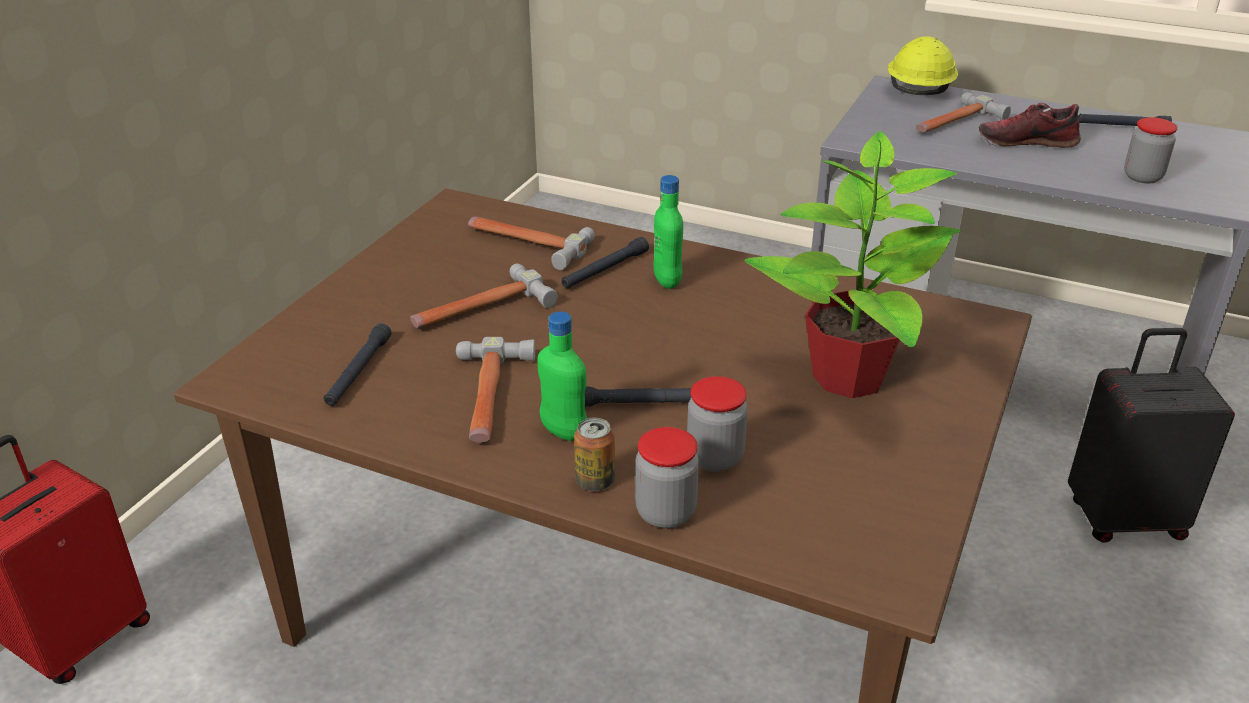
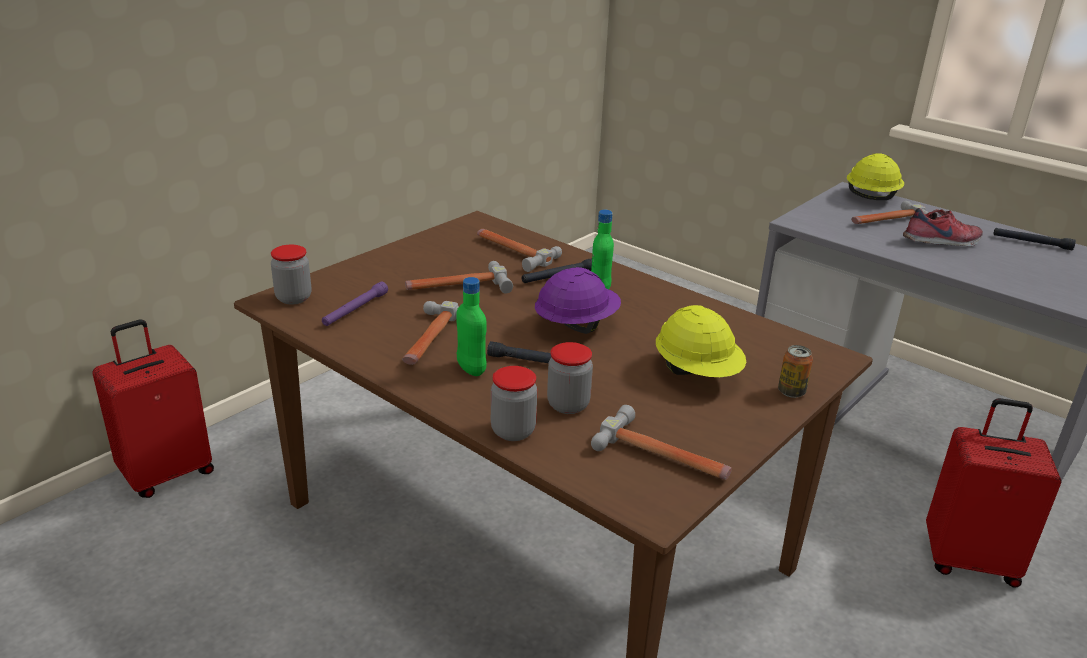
camera: 15 degrees right, 5 degrees down
(358, 372) = (355, 310): black flashlight -> purple flashlight
(595, 481) = (475, 403): can -> can (791, 392)
(664, 338) = (576, 325): none -> purple hard hat
(846, 378) = (697, 373): potted plant -> yellow hard hat
(868, 506) = (663, 456): none -> hammer
(1027, 141) = (941, 242): shoe -> shoe turned 150 degrees clockwise
(1123, 518) = (969, 560): black suitcase -> red suitcase
(1142, 177) = (1027, 280): jar -> jar (293, 298)

